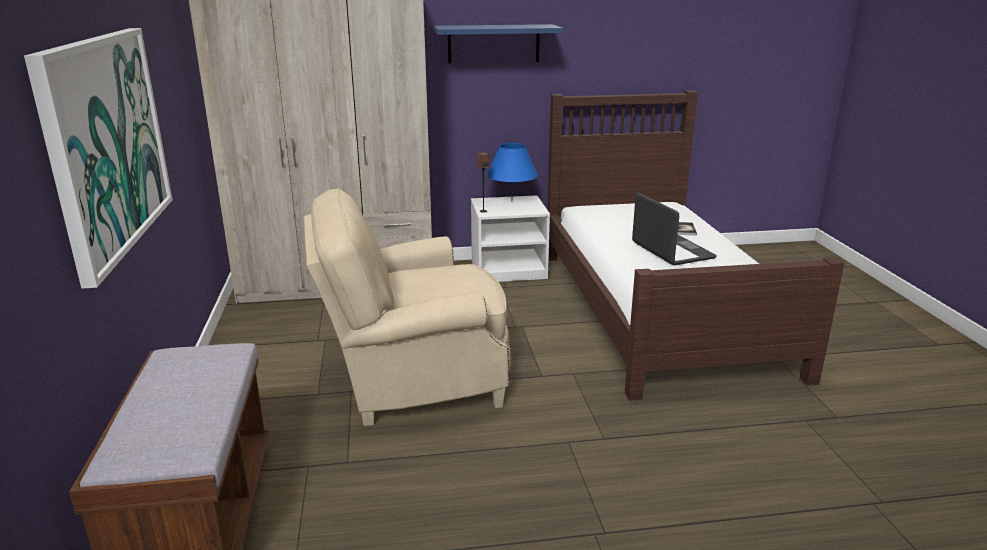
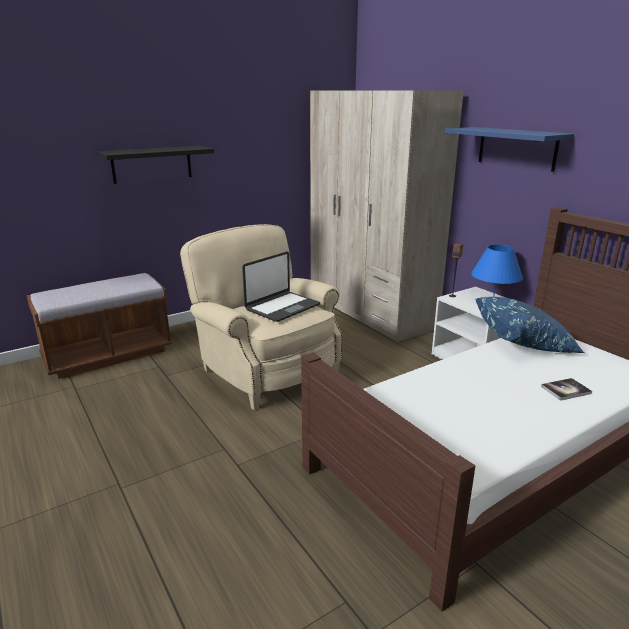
camera: 65 degrees right, 0 degrees up
(107, 143) = (152, 164): picture -> black shelf
(598, 218) = (524, 342): none -> blue pillow
(671, 251) = (488, 392): laptop -> laptop (282, 307)

